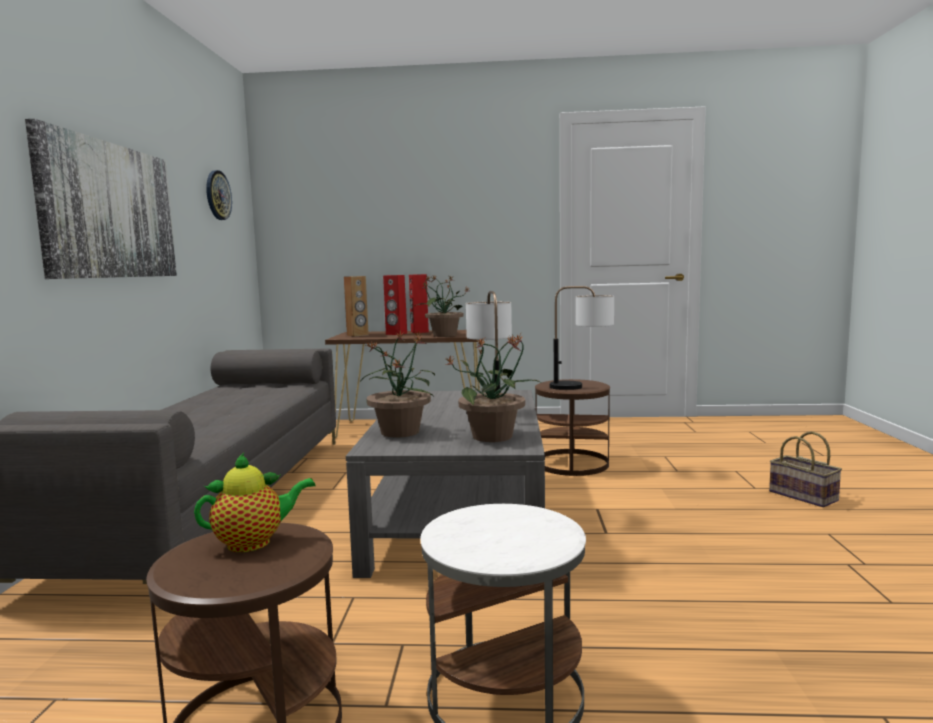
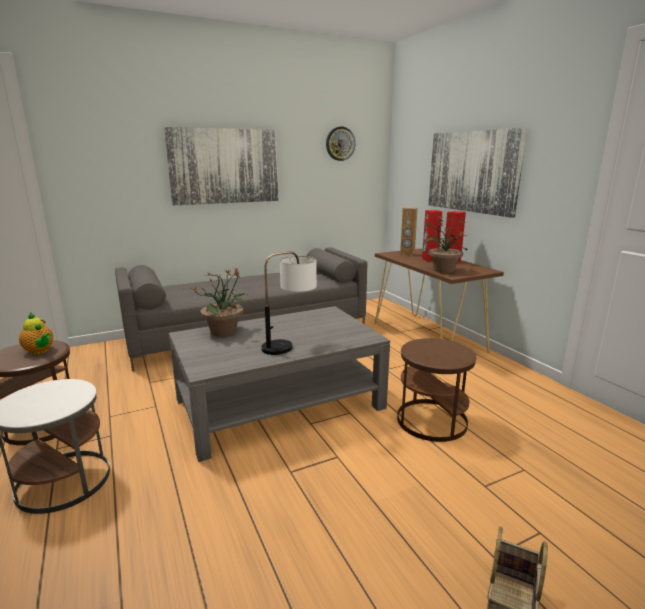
camera: 60 degrees right, 10 degrees up
(415, 231) = (472, 171): none -> picture
(494, 436) = (227, 358): potted plant -> none
(582, 387) = (434, 356): table lamp -> none

